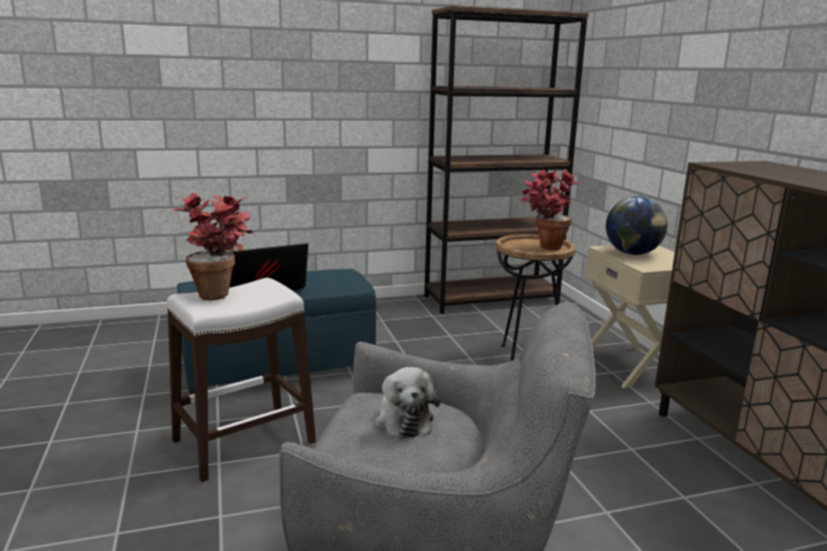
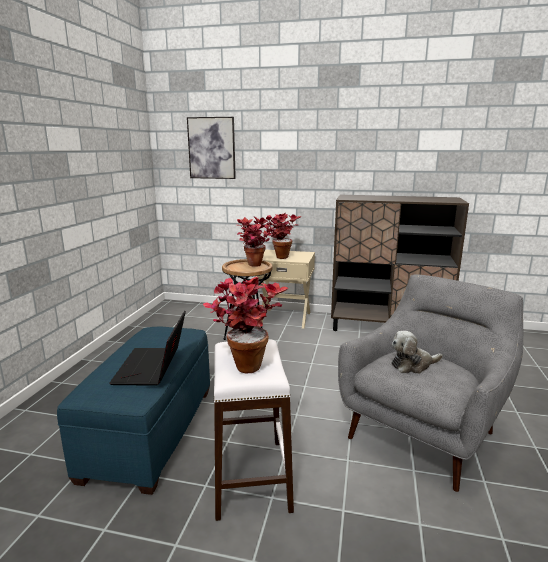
camera: 60 degrees left, 0 degrees up
(403, 419) = (412, 365): plush toy -> plush toy turned 150 degrees clockwise
(491, 299) = (158, 320): brown bookcase -> none
(622, 65) = (211, 148): none -> picture
(632, 253) = (279, 256): globe -> potted plant

